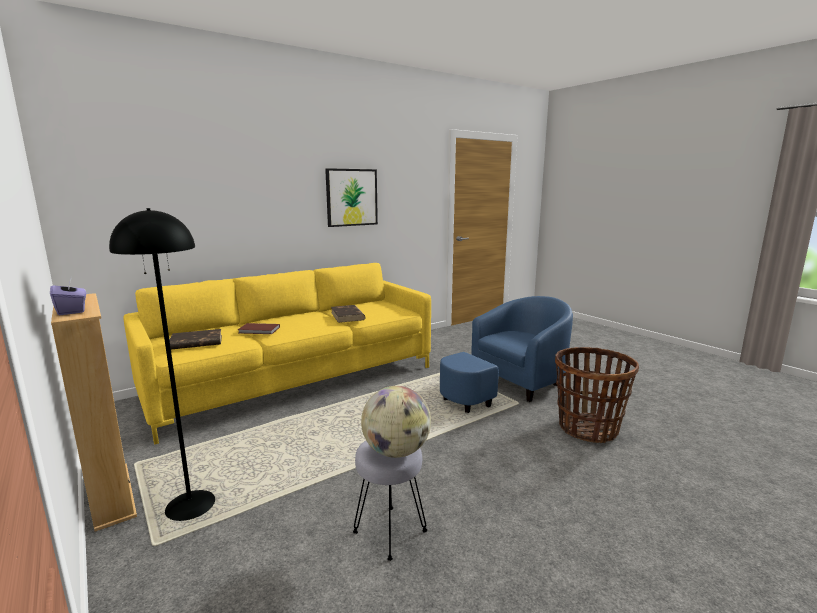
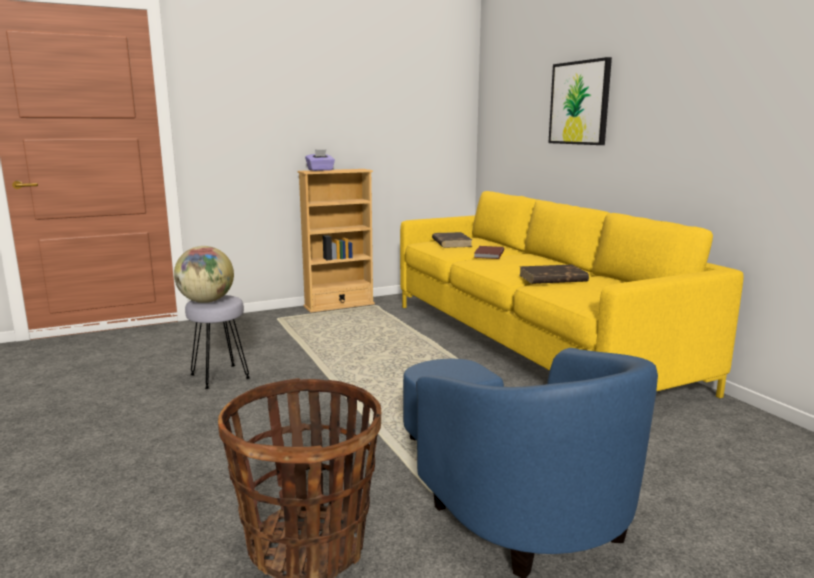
camera: 100 degrees right, 0 degrees up
(190, 505) = (311, 322): black floor lamp -> none
(351, 197) = (721, 102): picture -> picture (579, 103)

